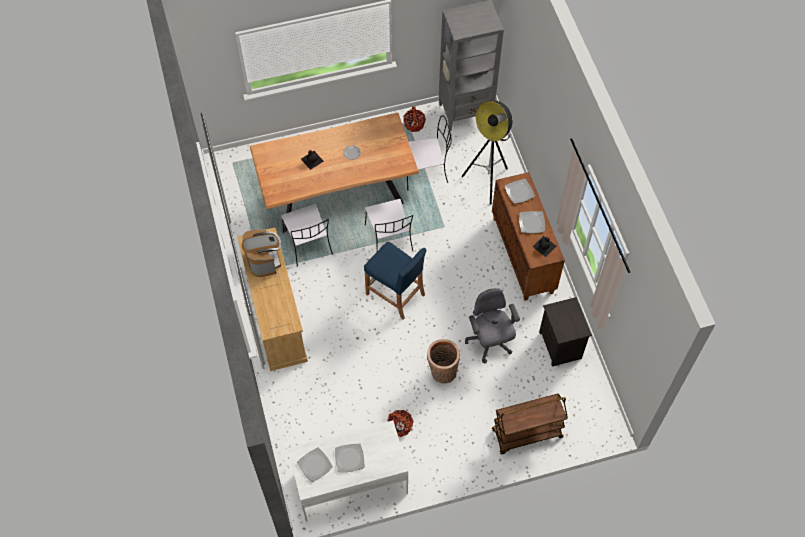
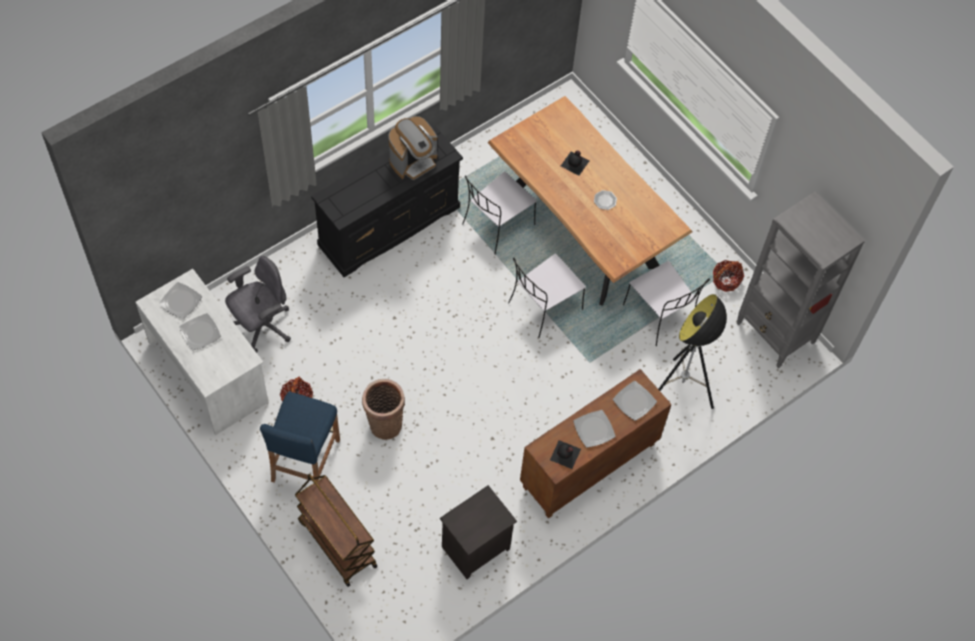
camera: 65 degrees right, 0 degrees up
(276, 315) = (390, 225): beige dresser -> black dresser
(395, 294) = (469, 338): blue stool -> blue stool (305, 460)
(489, 342) = (447, 463): grey office chair -> grey office chair (262, 327)

